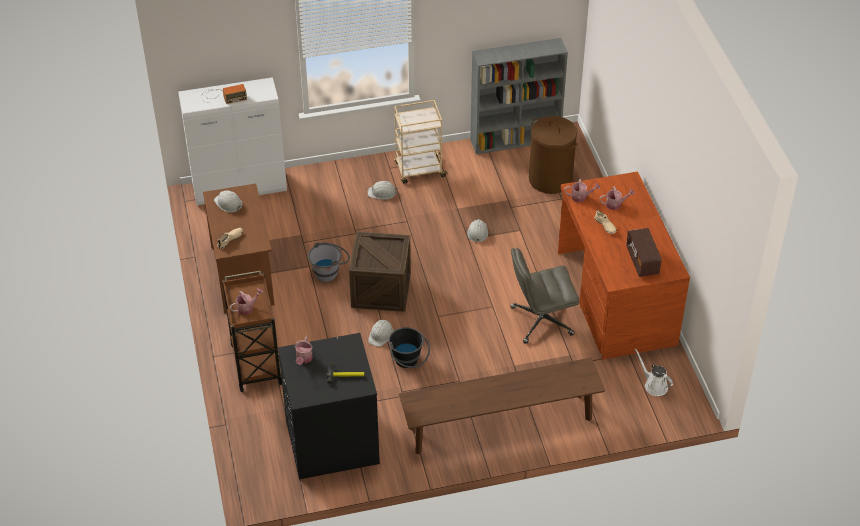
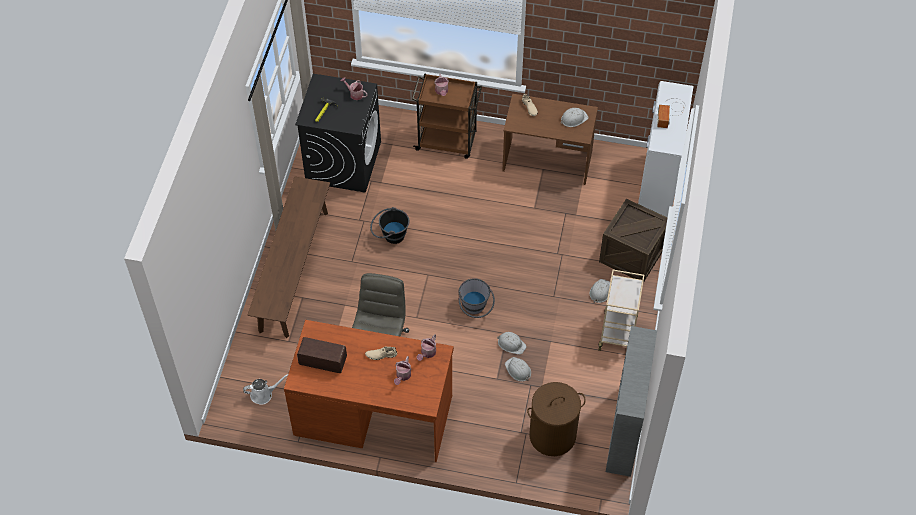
camera: 115 degrees right, 10 degrees up
(330, 272) = (520, 219): grey bucket -> grey bucket (475, 309)
(381, 290) = (479, 247): crate -> crate (632, 254)
(381, 335) = (430, 228): white hard hat -> white hard hat (518, 370)

